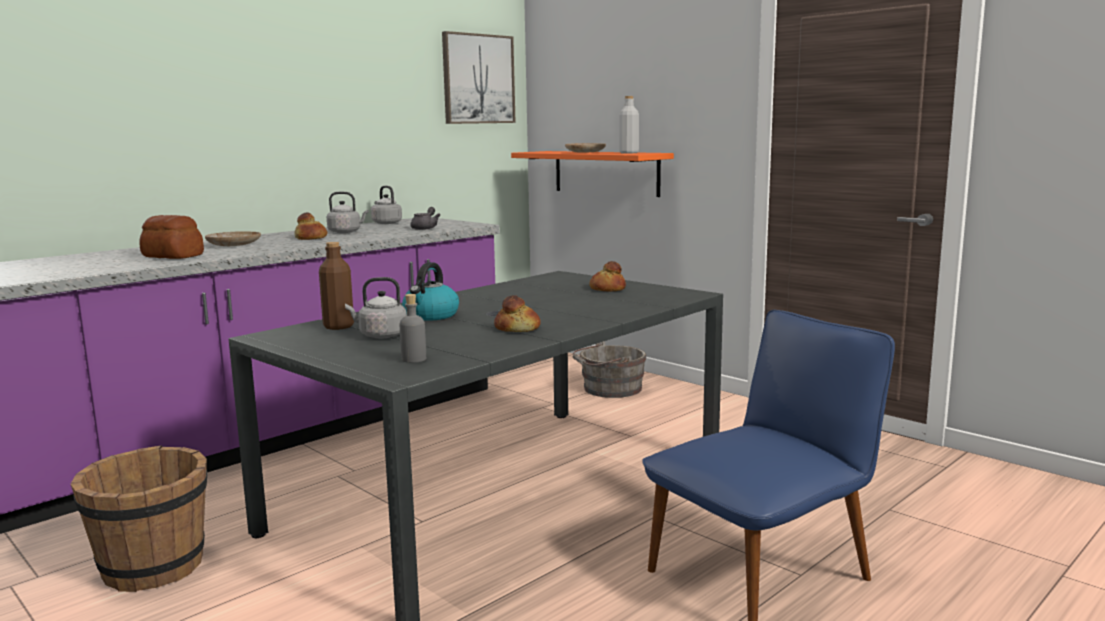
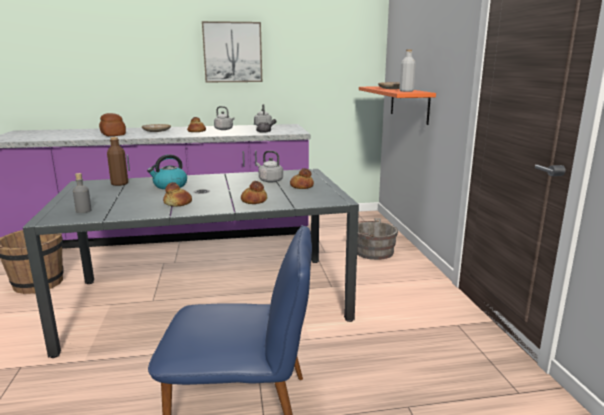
camera: 35 degrees right, 5 degrees up
(380, 335) = (116, 193): grey kettle -> grey kettle (269, 180)
(478, 79) = (345, 37): picture -> picture (232, 52)
(604, 310) = (254, 201): none -> bread

